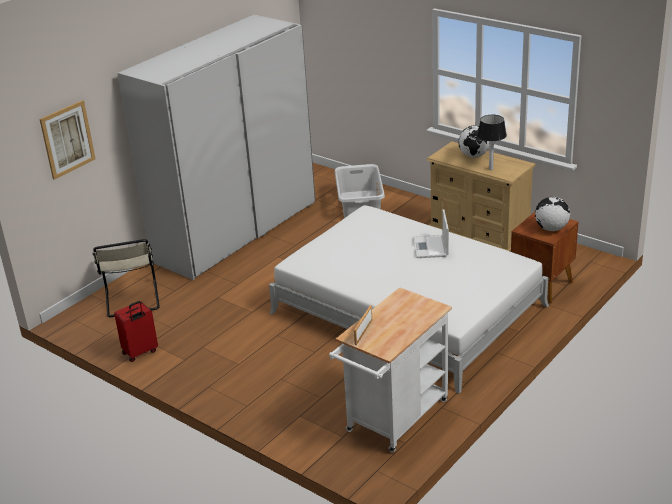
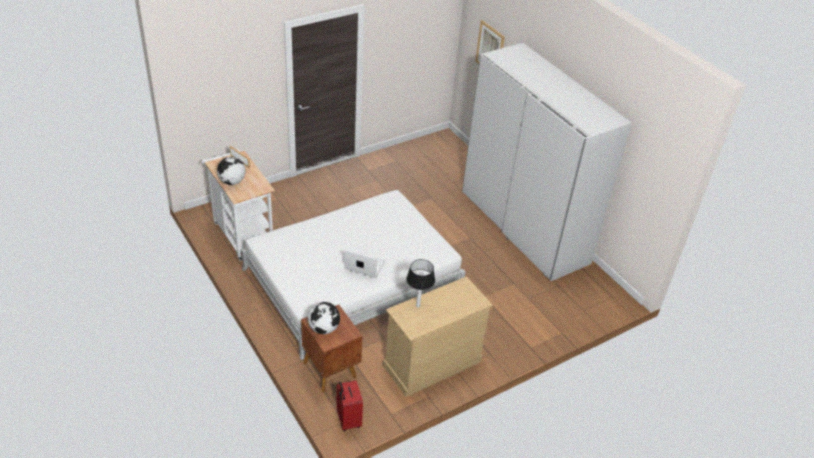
camera: 105 degrees right, 10 degrees up
(132, 301) = (451, 163): beige chair -> none
(140, 352) = (388, 156): red suitcase -> red suitcase (348, 420)
(360, 204) = (534, 309): grey laundry basket -> none
(474, 156) = (451, 306): globe -> globe (232, 182)

